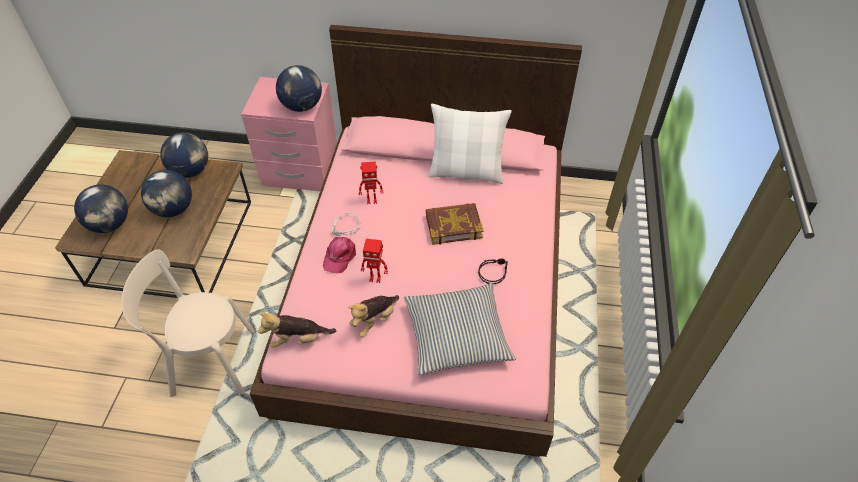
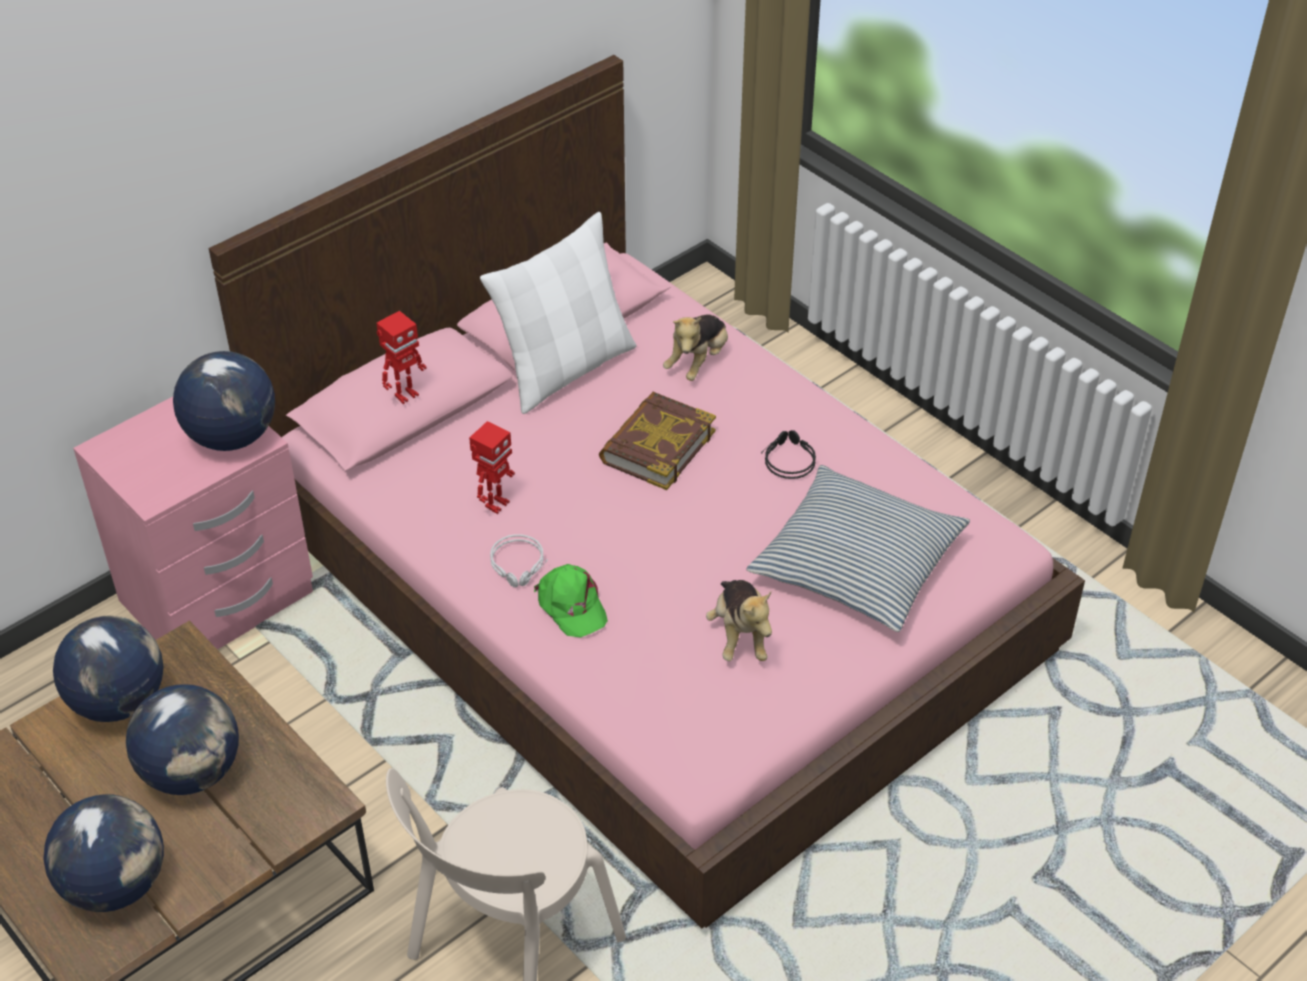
camera: 50 degrees left, 5 degrees down
(298, 339) = (685, 741): plush toy -> plush toy (698, 362)
(339, 256) = (571, 605): pink cap -> green cap
(375, 278) = (663, 588): toy robot -> toy robot (405, 395)

